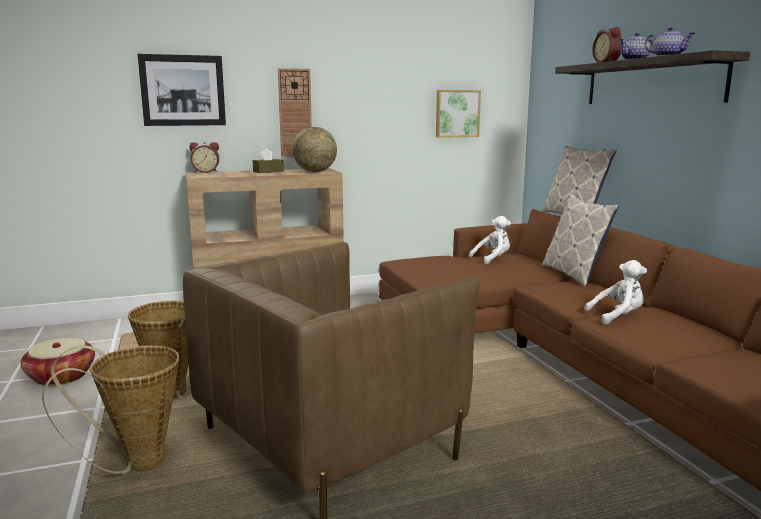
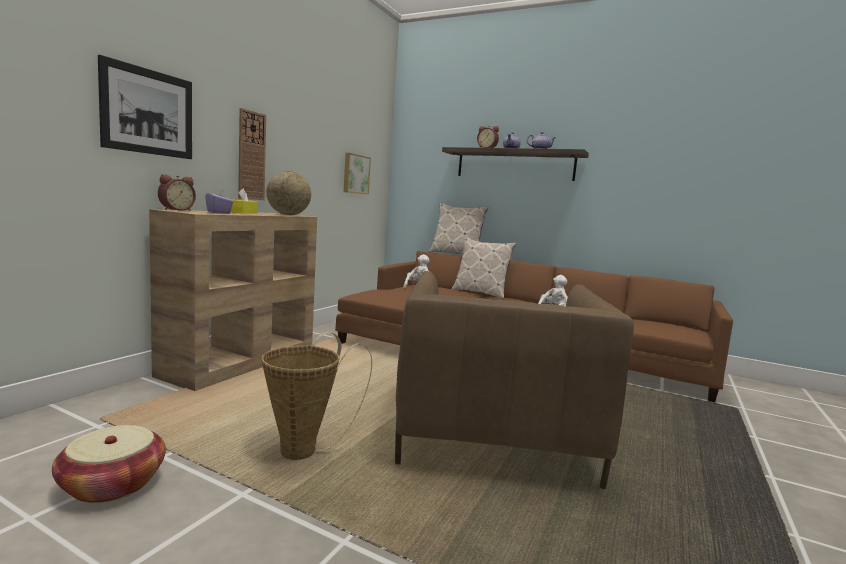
camera: 45 degrees left, 5 degrees down
(135, 464) = (399, 518): basket -> none
(230, 174) = (219, 213): none -> purple tissue box
(268, 171) = (243, 212): brown tissue box -> yellow tissue box

